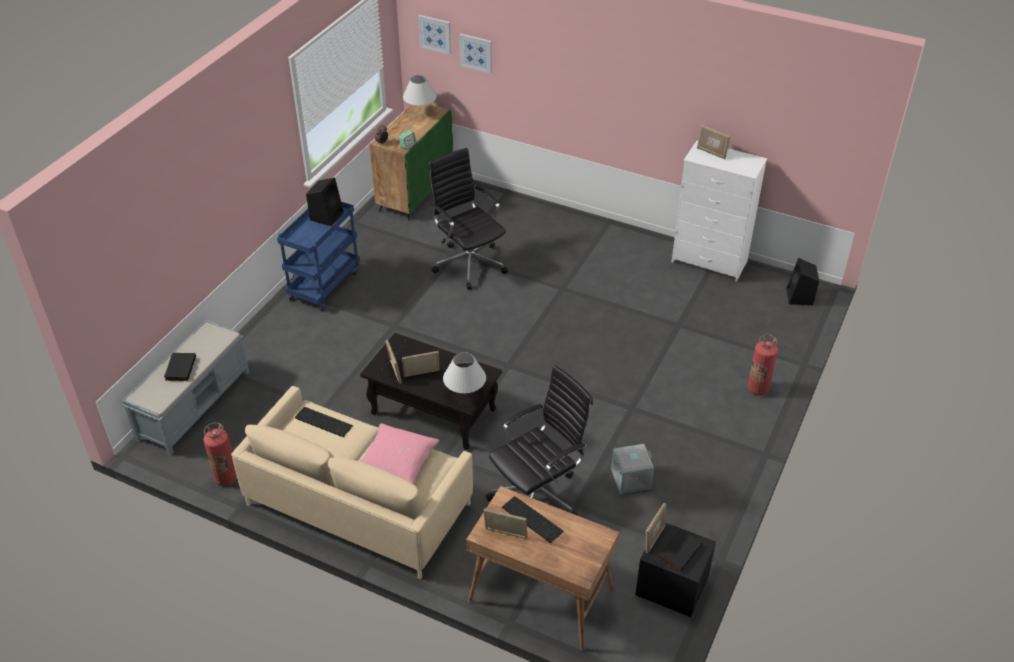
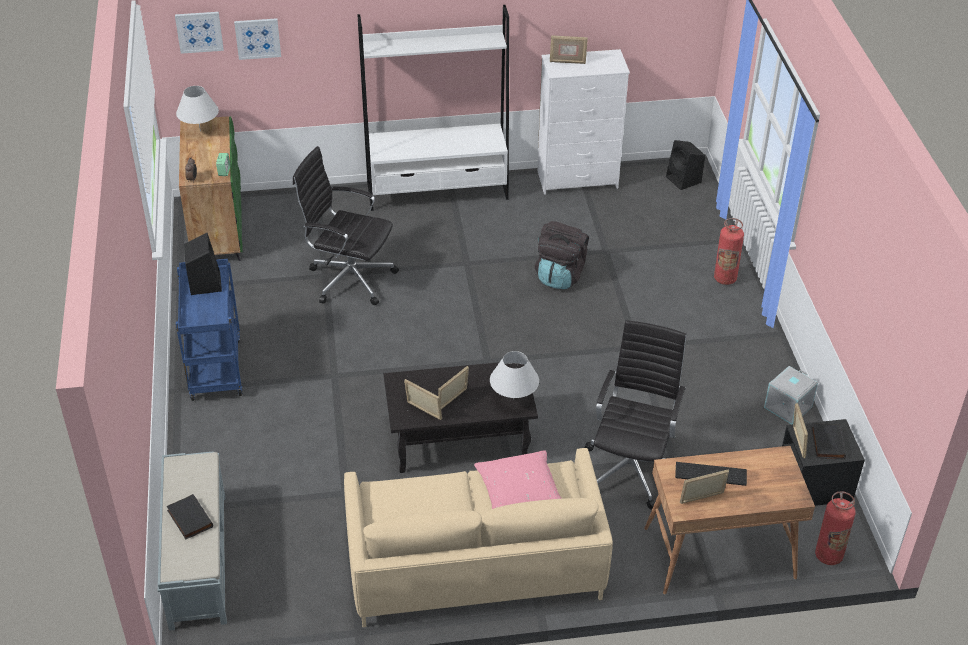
camera: 35 degrees left, 0 degrees up
(226, 478) = (313, 613): fire extinguisher -> fire extinguisher (828, 555)
(322, 422) = (407, 494): keyboard -> none
(591, 228) = (438, 192): none -> white bookcase
(624, 328) = (560, 275): none -> black backpack
(630, 479) = (696, 411): grey storage box -> grey storage box (788, 407)

